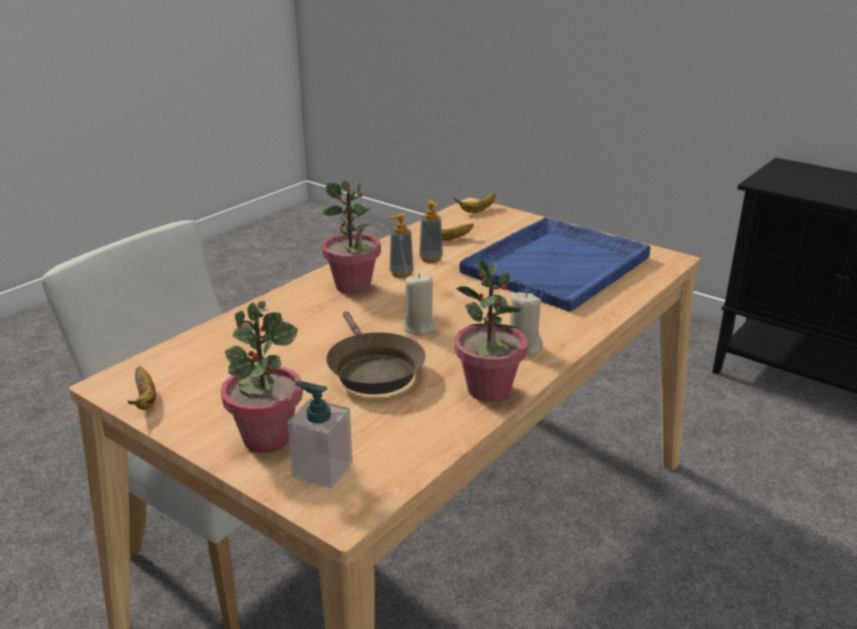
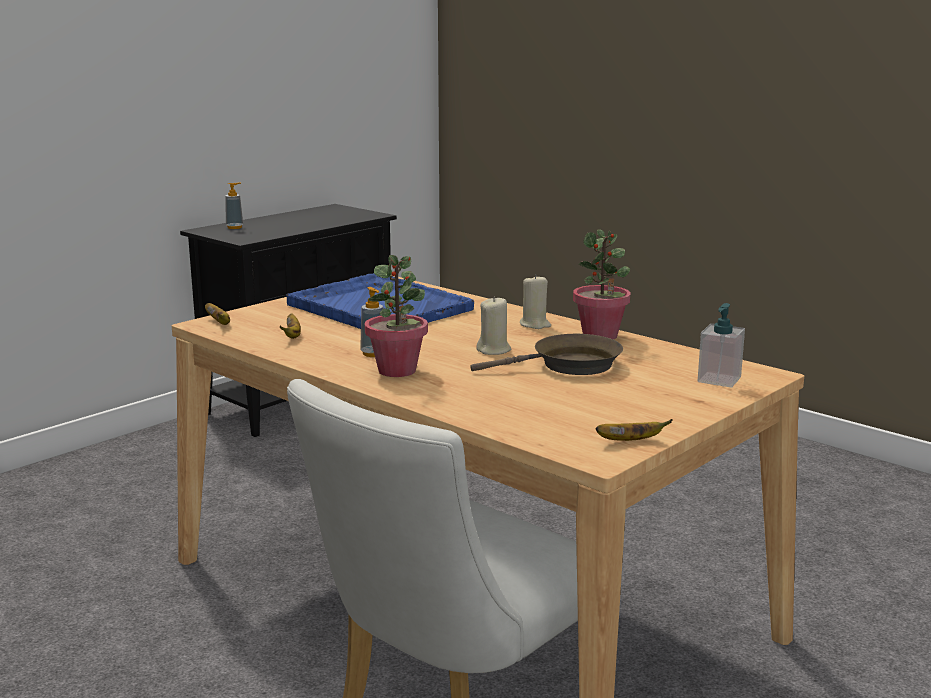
camera: 85 degrees left, 10 degrees down
(267, 438) = (682, 396): potted plant -> none
(431, 259) = (342, 343): soap dispenser -> soap dispenser (234, 227)

